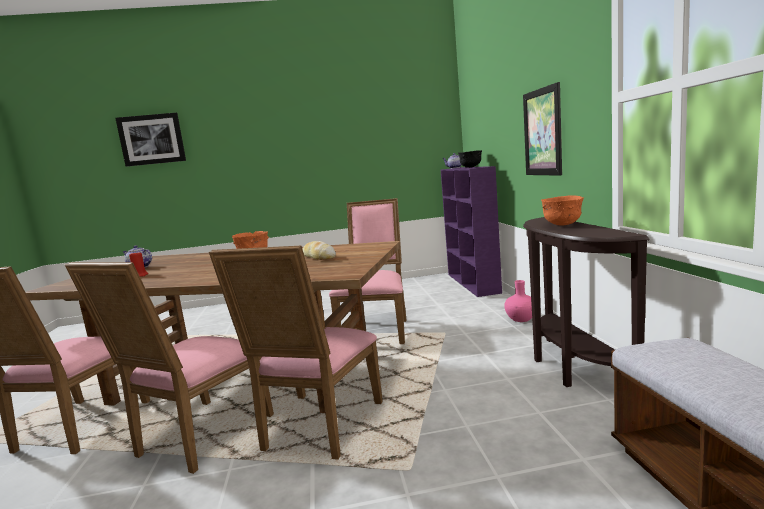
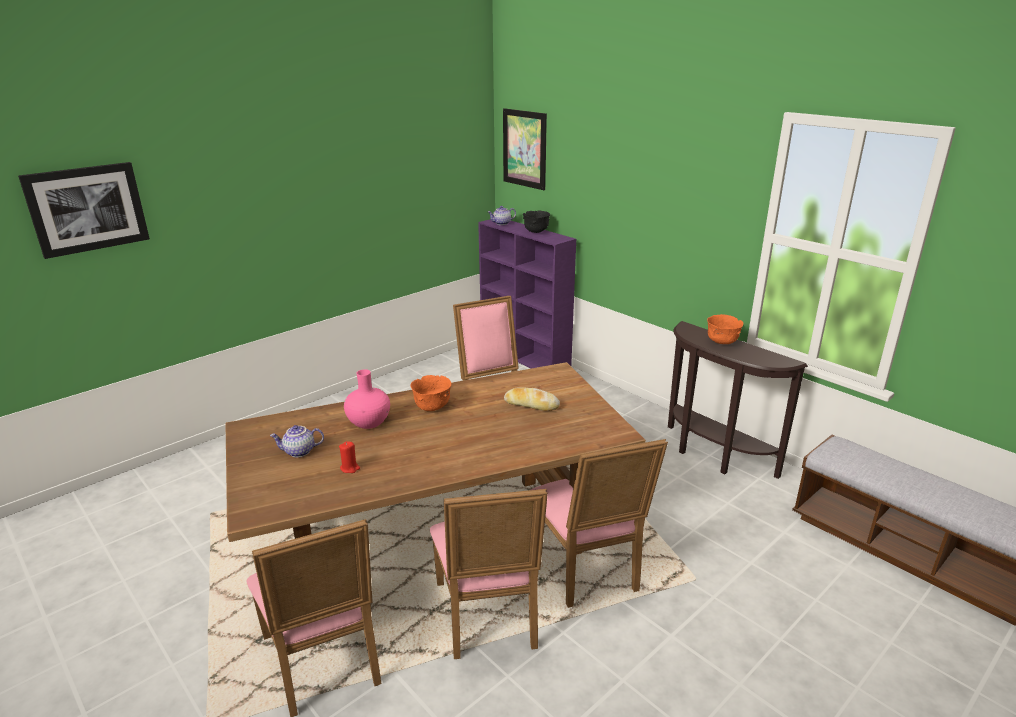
camera: 35 degrees left, 15 degrees up
(521, 319) = (623, 404): pink vase -> pink vase (368, 422)
(542, 132) = (661, 229): picture -> picture (524, 149)

